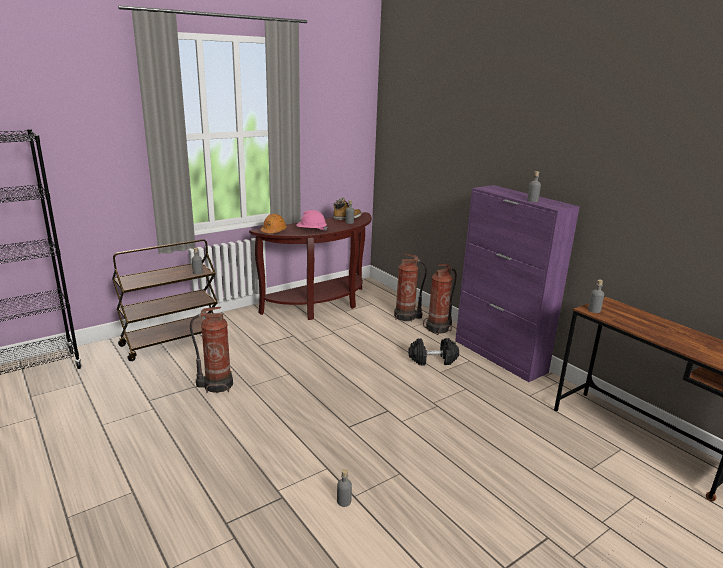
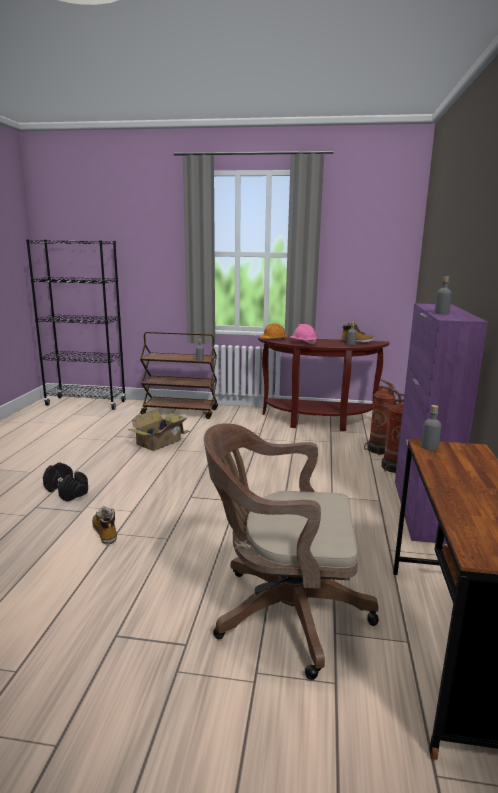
camera: 45 degrees right, 5 degrees down
(216, 385) = (160, 442): fire extinguisher -> cardboard box
(344, 501) = (105, 532): grey bottle -> boot
(433, 360) = (343, 486): black dumbbell -> black dumbbell (67, 492)
(551, 475) = (282, 612): none -> brown office chair

